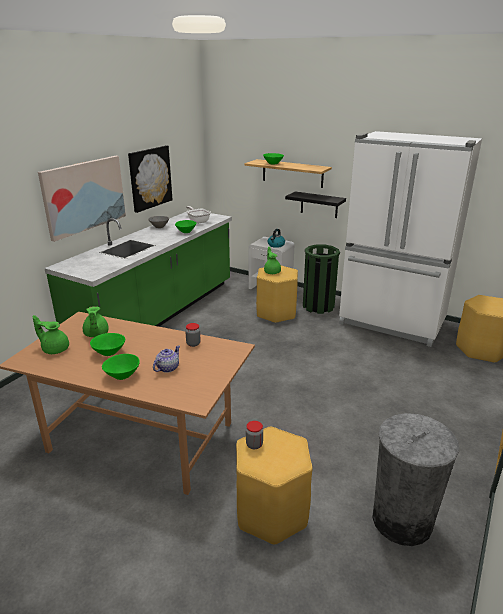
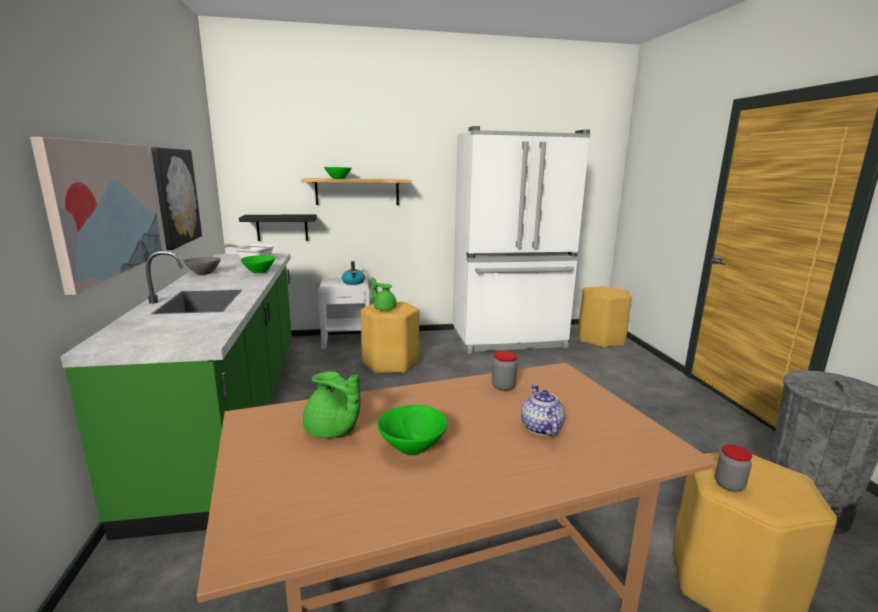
camera: 40 degrees left, 10 degrees down
(55, 349) = (293, 488): green teapot -> none
(122, 375) = (506, 469): green bowl -> none
(318, 306) = (424, 344): green trash can -> none
(319, 205) = (395, 226): black shelf -> black shelf (282, 227)

